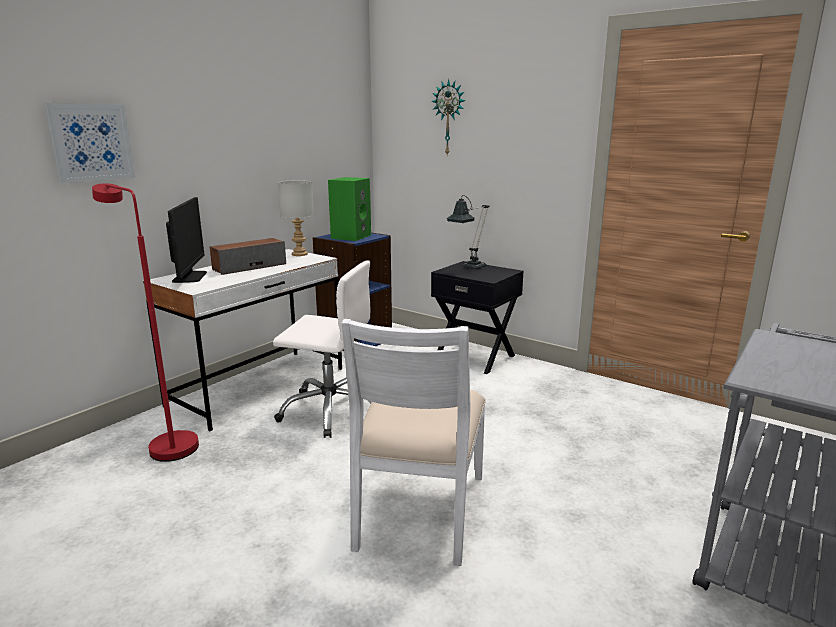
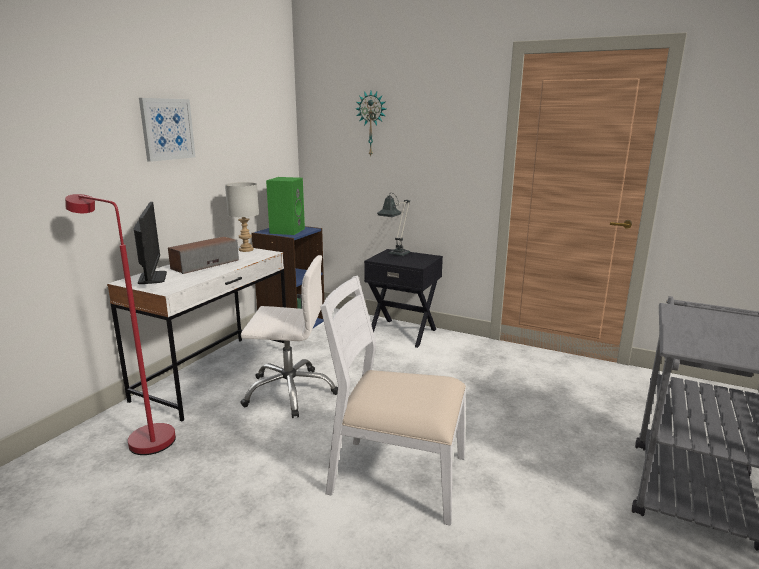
camera: 10 degrees left, 0 degrees up
(91, 142) = (55, 154): picture -> picture (167, 129)
(418, 510) = (396, 476): white chair -> white chair turned 105 degrees clockwise

